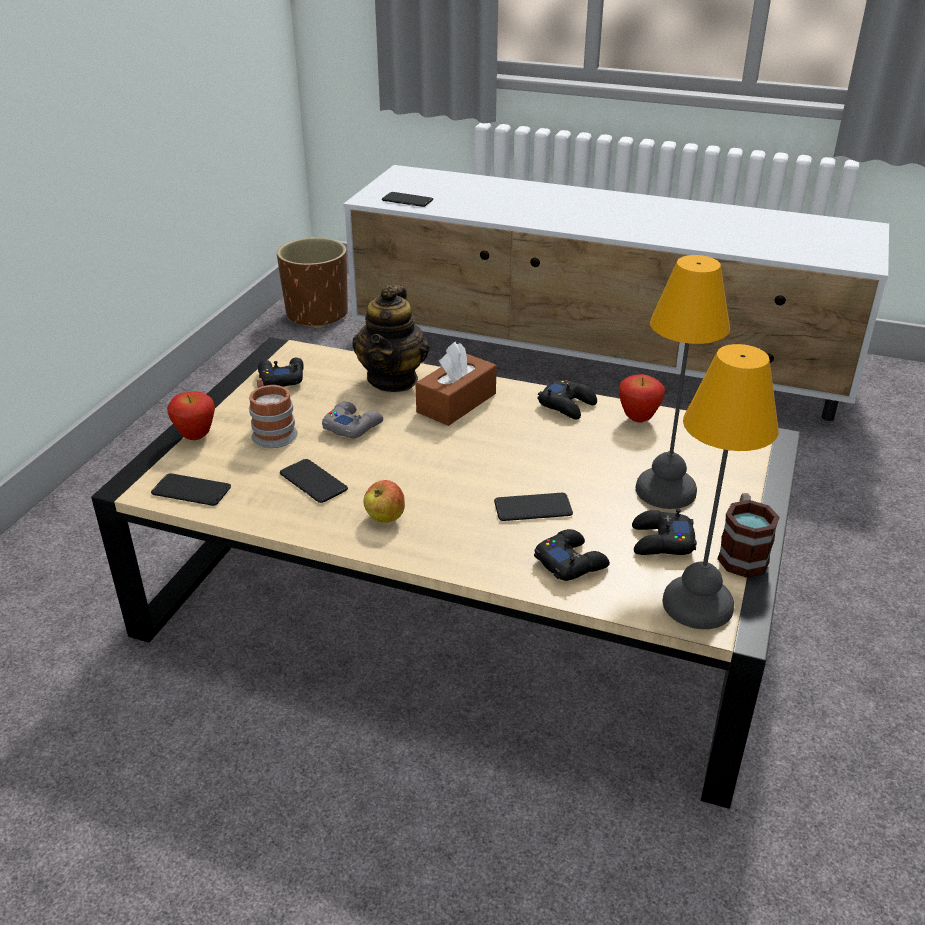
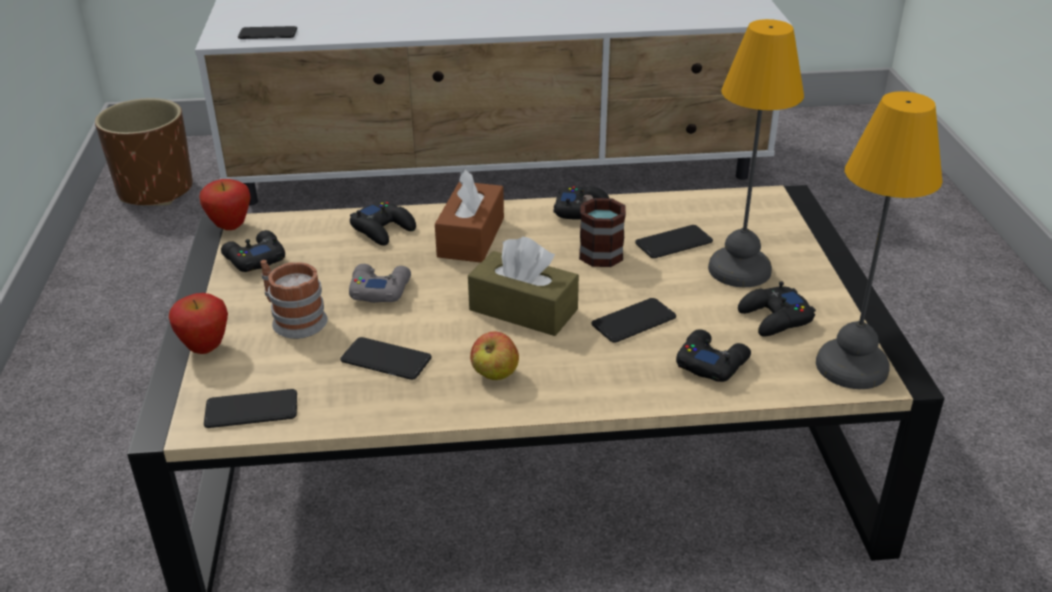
camera: 25 degrees left, 0 degrees up
(393, 379) = (383, 229): teapot -> black game controller
(449, 473) = (523, 310): none -> brown tissue box
(625, 451) = (673, 243): none -> phone
(638, 419) = (660, 209): apple -> apple (230, 227)
(741, 553) = (849, 308): mug -> mug (597, 249)

